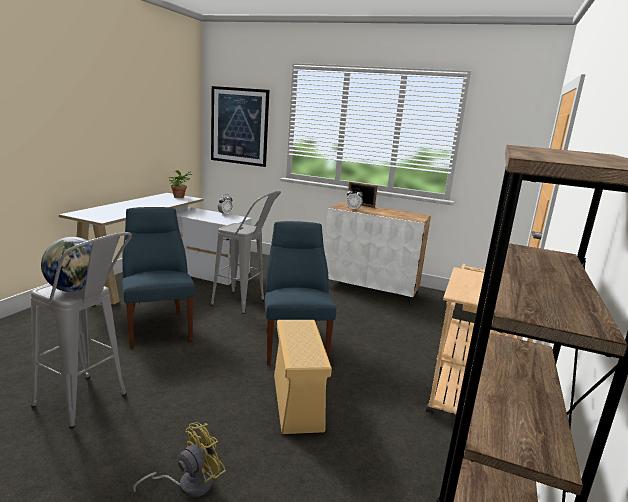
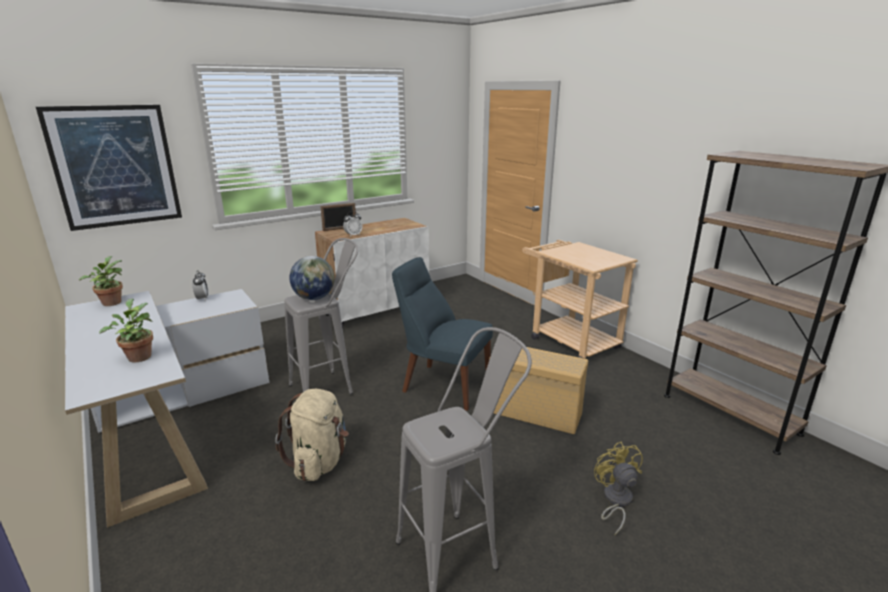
camera: 55 degrees left, 5 degrees up
(75, 290) = (452, 427): globe -> globe (314, 298)
(119, 212) = (138, 356): none -> potted plant
(158, 326) = (319, 461): blue chair -> beige backpack

